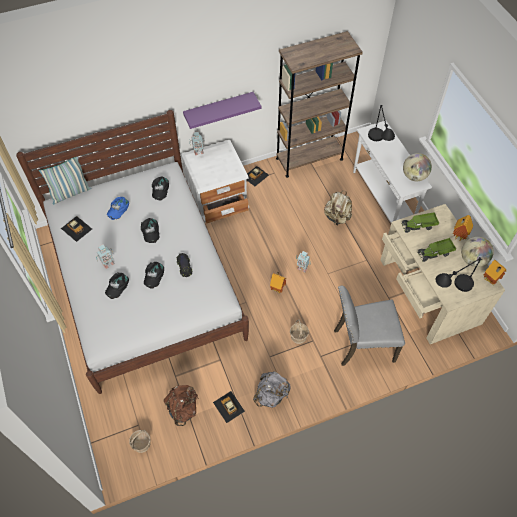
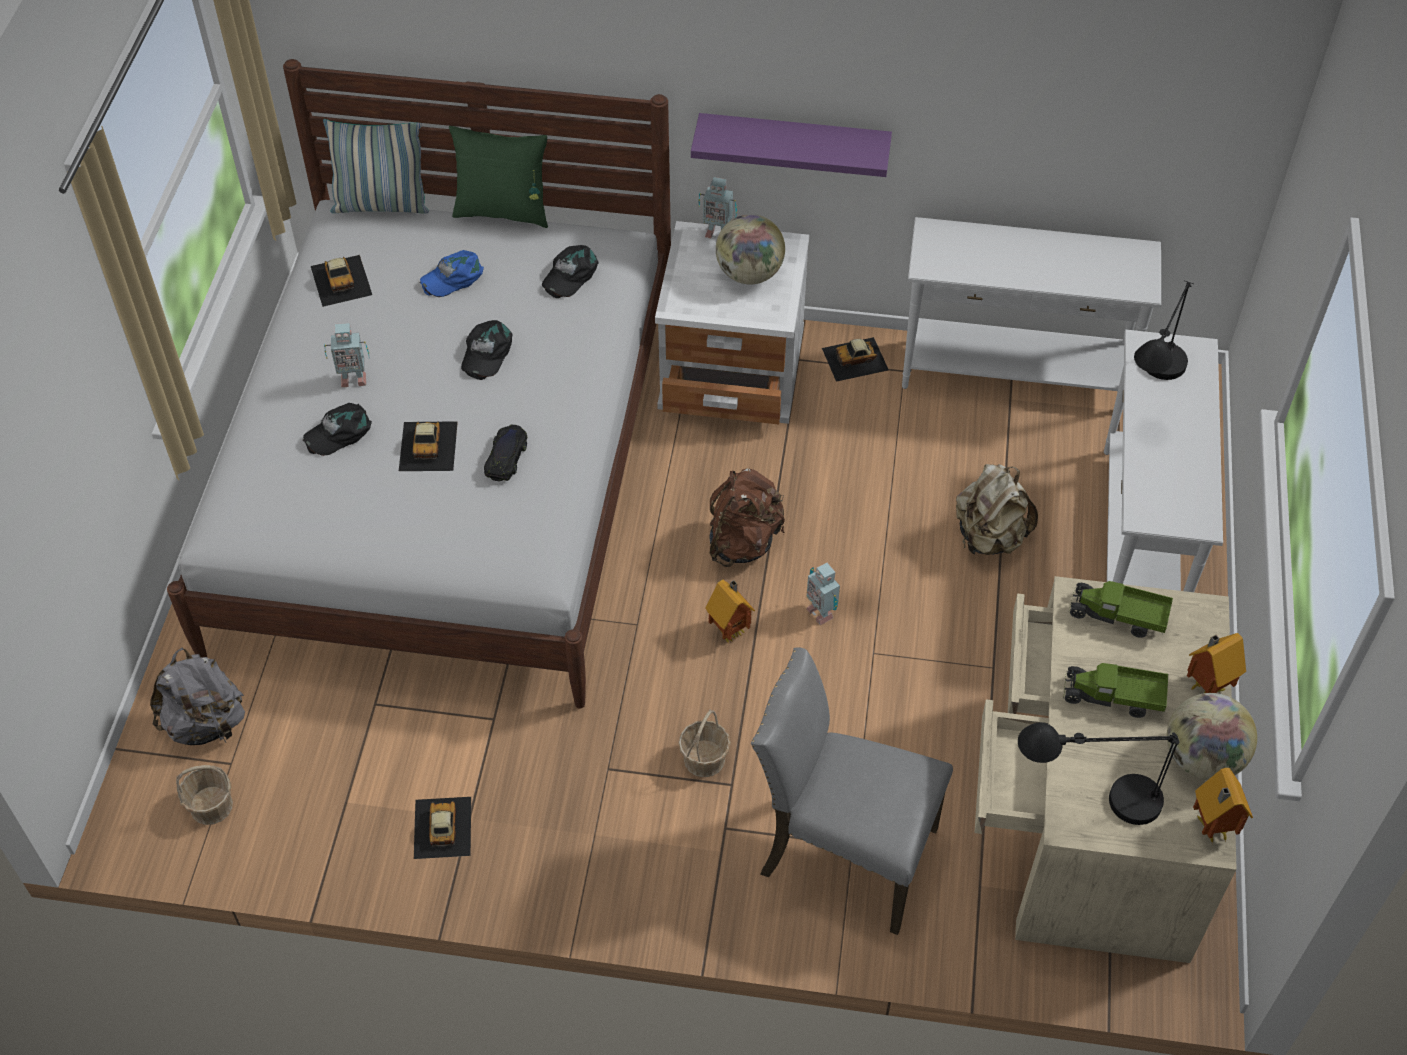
camera: 30 degrees right, 5 degrees down
(118, 177) = (502, 213): none -> green pillow
(153, 275) = (428, 445): black cap -> toy car
(183, 408) = (345, 780): brown backpack -> brown backpack (743, 542)
(271, 395) = (552, 852): grey backpack -> grey backpack (206, 723)
(309, 159) = (1014, 375): brown bookcase -> white console table
(414, 176) = (1193, 498): globe -> globe (749, 274)

